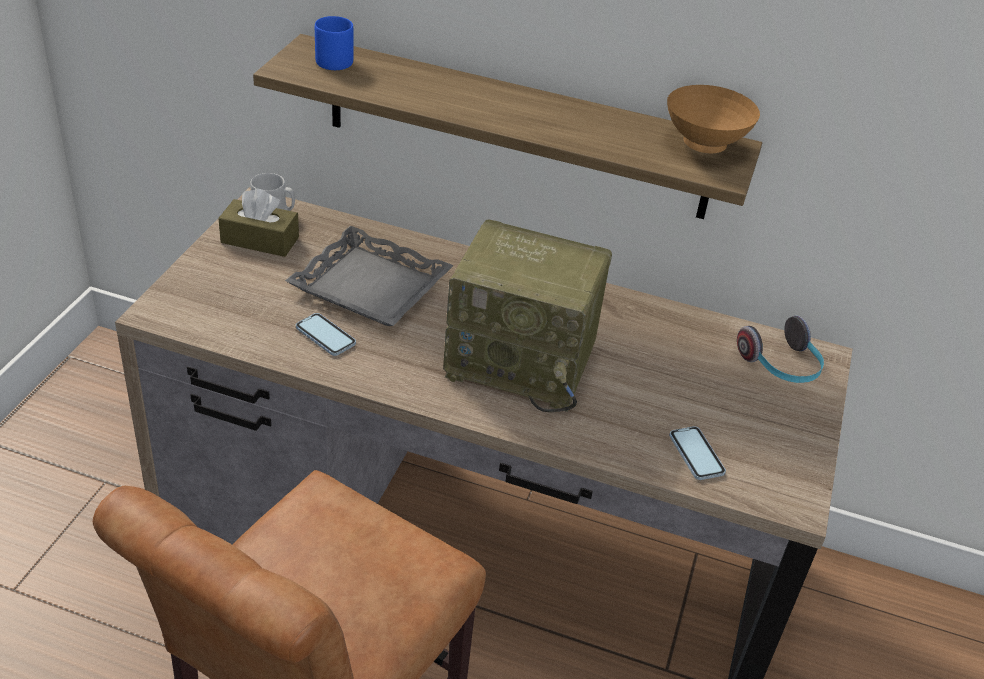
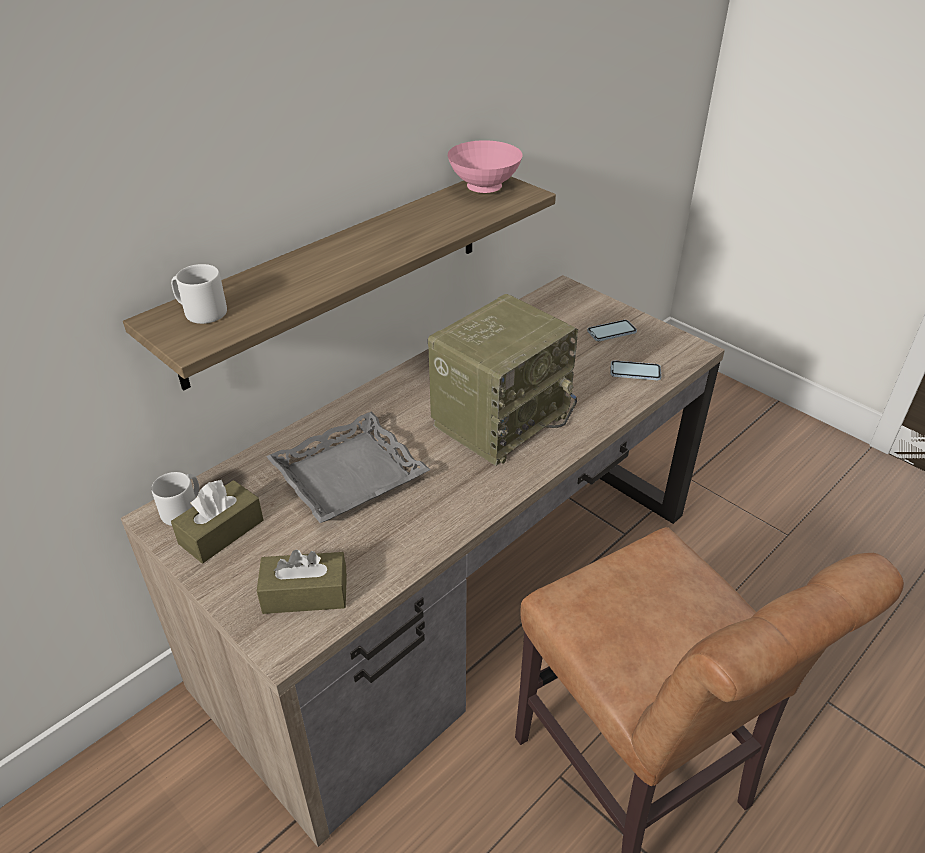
camera: 60 degrees left, 0 degrees up
(213, 306) = (305, 594): none -> brown tissue box
(325, 336) = (401, 523): phone -> phone (611, 332)
(334, 60) = (201, 312): blue mug -> grey mug
(706, 146) = (485, 188): brown bowl -> pink bowl
(781, 366) = (566, 307): headphones -> none

